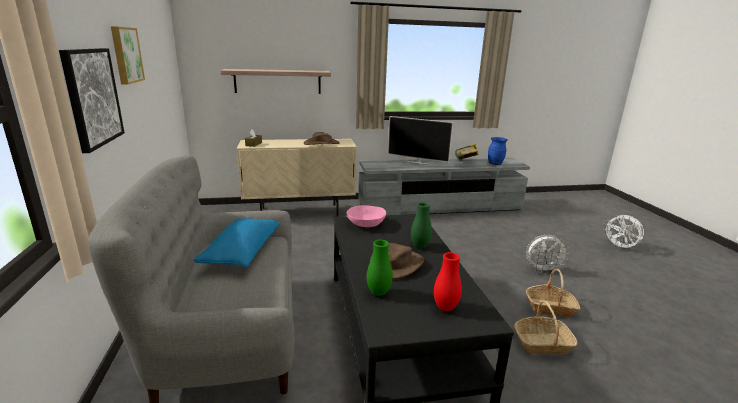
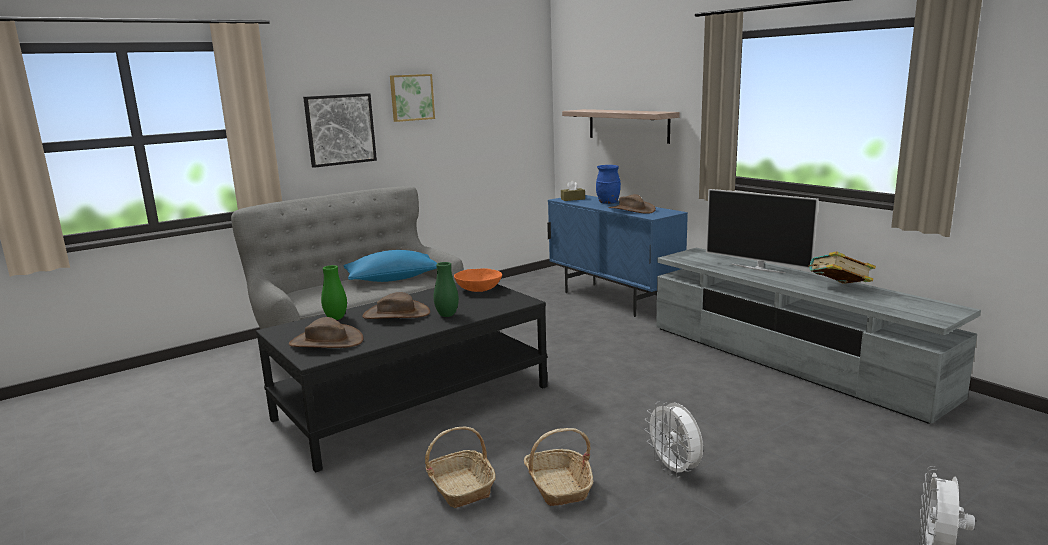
camera: 65 degrees right, 5 degrees down
(300, 212) = (613, 300): beige cabinet -> blue cabinet
(366, 224) = (478, 289): pink bowl -> orange bowl
(417, 162) = (758, 268): television -> television turned 45 degrees counterclockwise
(445, 308) = (326, 342): red vase -> brown hat
(495, 164) = (884, 305): blue vase -> blue vase (608, 203)

